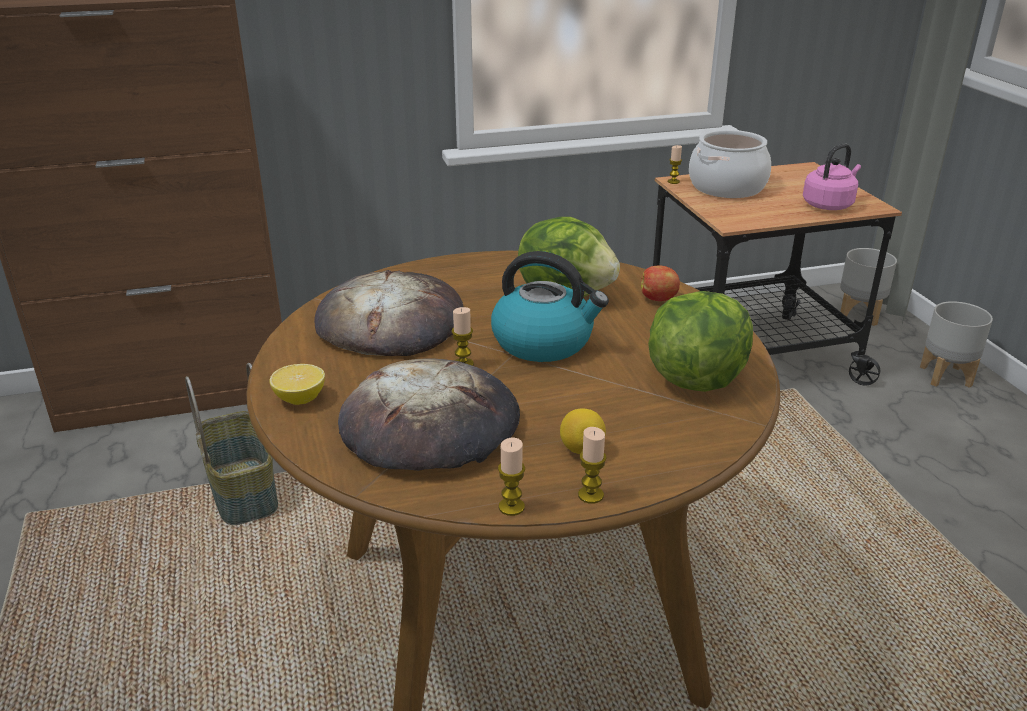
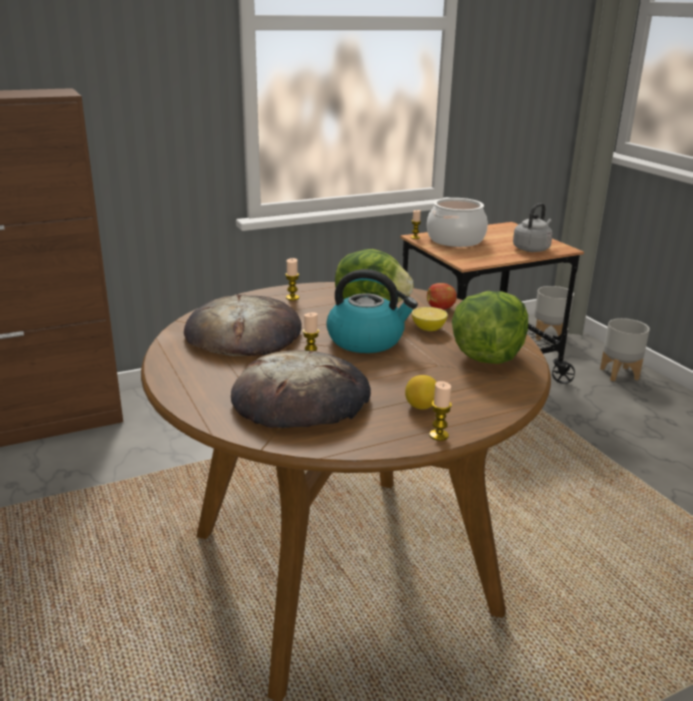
camera: 10 degrees left, 5 degrees down
(245, 492) = (99, 496): basket -> none
(300, 399) = (191, 388): lemon -> lemon (428, 329)
(511, 507) = (383, 447): candle -> candle (292, 298)
(829, 205) = (532, 248): pink kettle -> grey kettle

